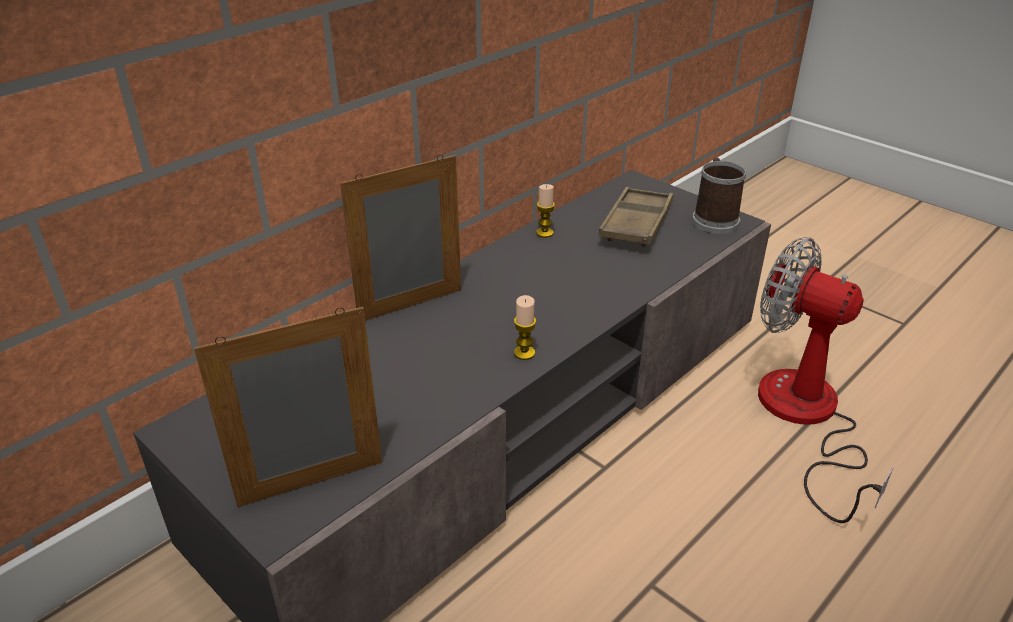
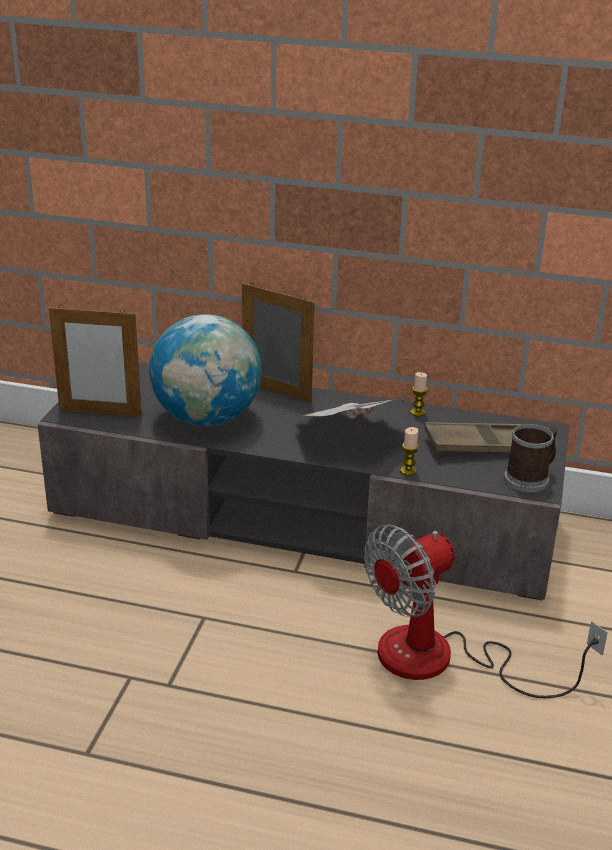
camera: 60 degrees right, 5 degrees down
(311, 483) = (100, 413): picture frame -> picture frame turned 150 degrees clockwise
(426, 382) = (207, 418): none -> globe
(524, 353) = (264, 442): candle -> candle (408, 471)
(556, 288) = (349, 435): none -> newspaper
(805, 419) = (442, 660): fan -> fan turned 135 degrees counterclockwise

